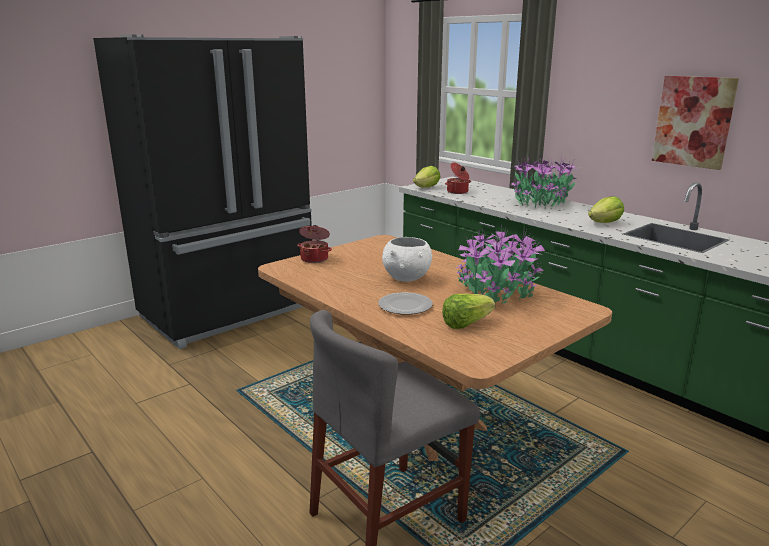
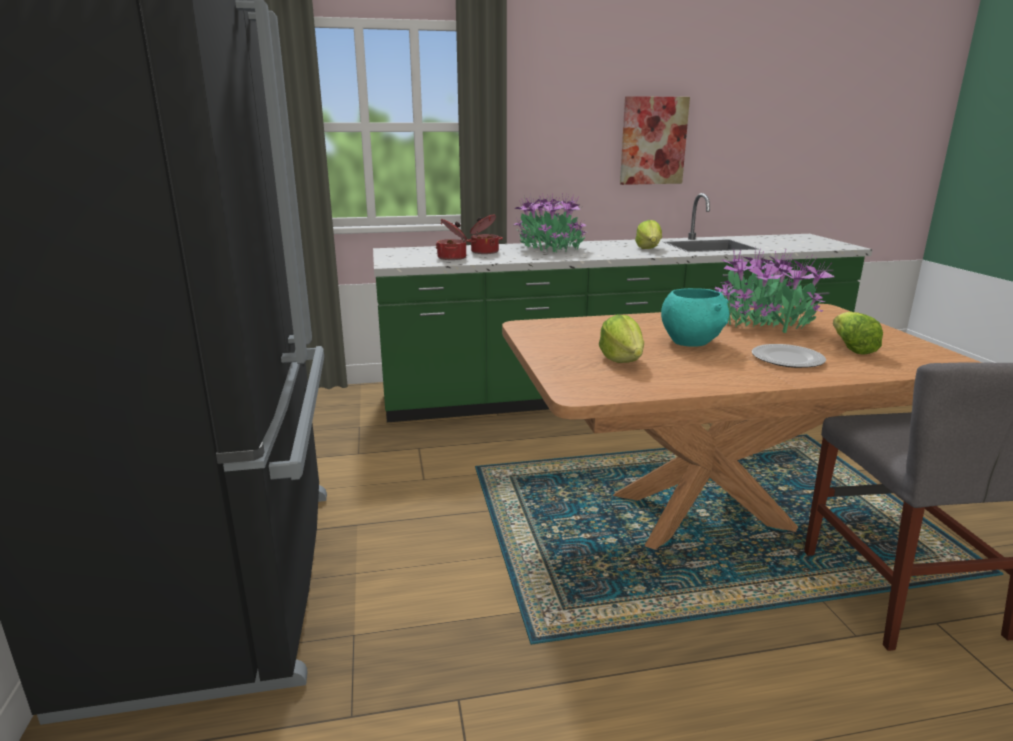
camera: 60 degrees left, 0 degrees up
(315, 259) = (565, 368): cooking pot -> cooking pot (484, 252)
(407, 278) = (691, 342): white bowl -> turquoise bowl
(427, 187) = (406, 262): lettuce -> lettuce (621, 360)

